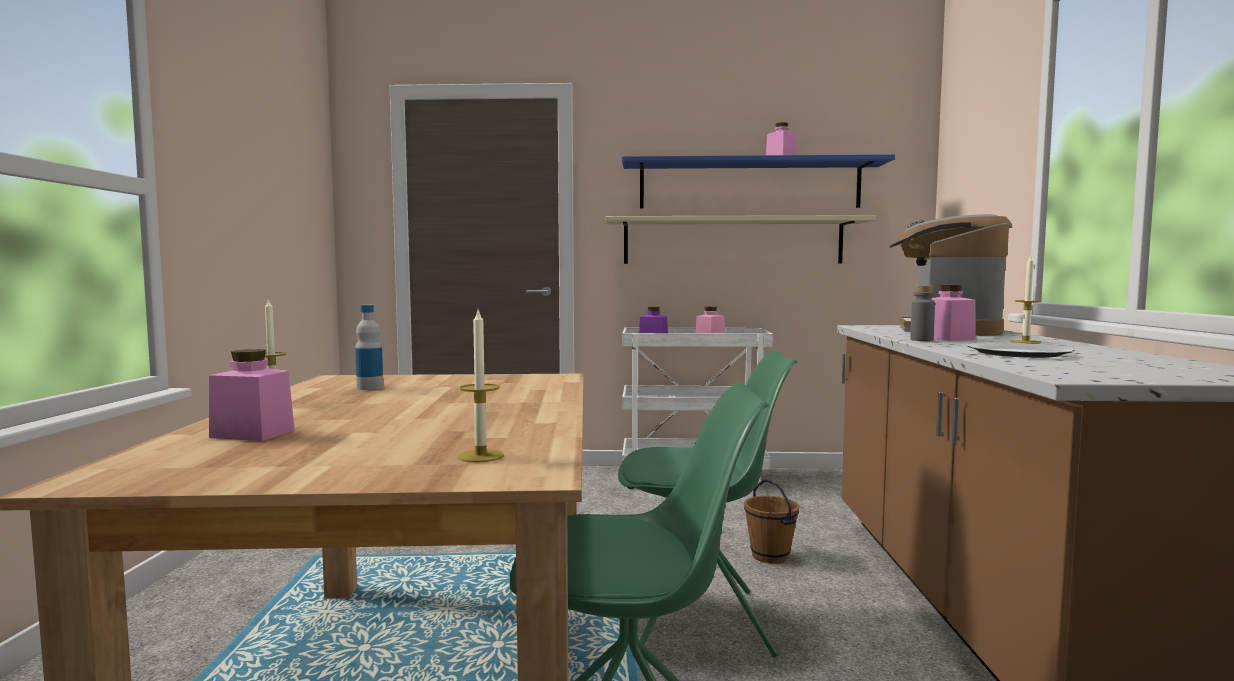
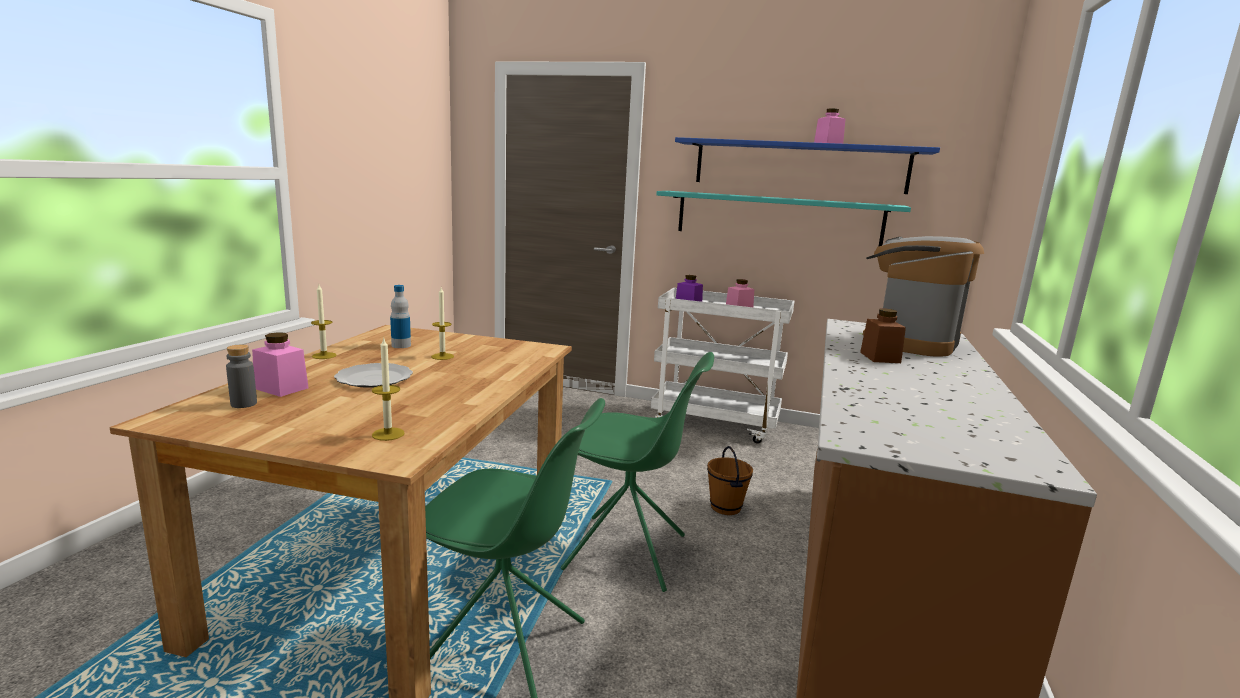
camera: 15 degrees right, 10 degrees up
(732, 241) = (778, 218): beige shelf -> turquoise shelf
(921, 340) = (849, 357): grey bottle -> grey bottle (244, 404)
(948, 338) = (880, 357): pink jar -> brown jar
(1019, 353) = (890, 393): plate -> plate (375, 378)
(1025, 342) = (941, 373): candle -> candle (442, 356)

